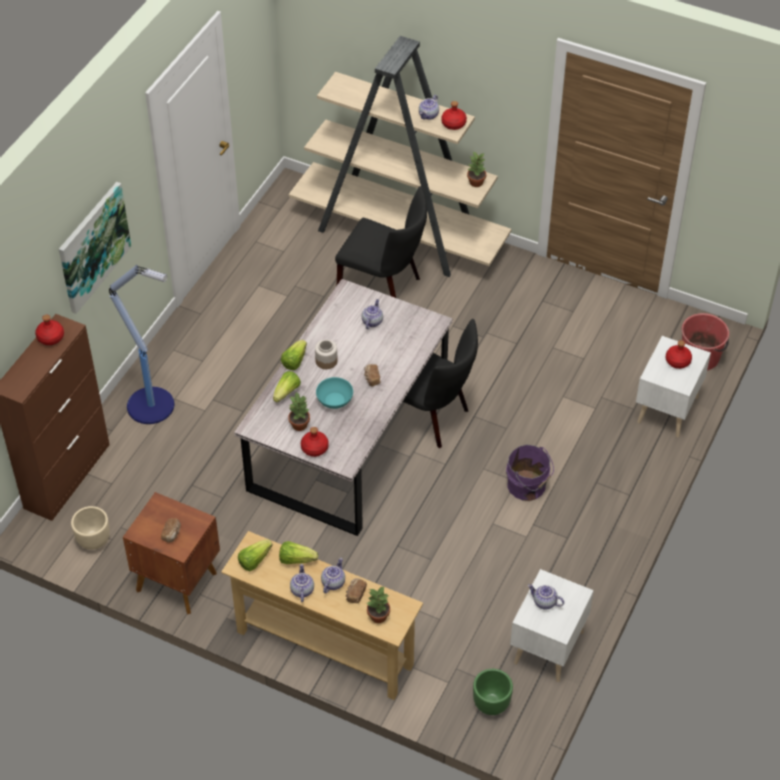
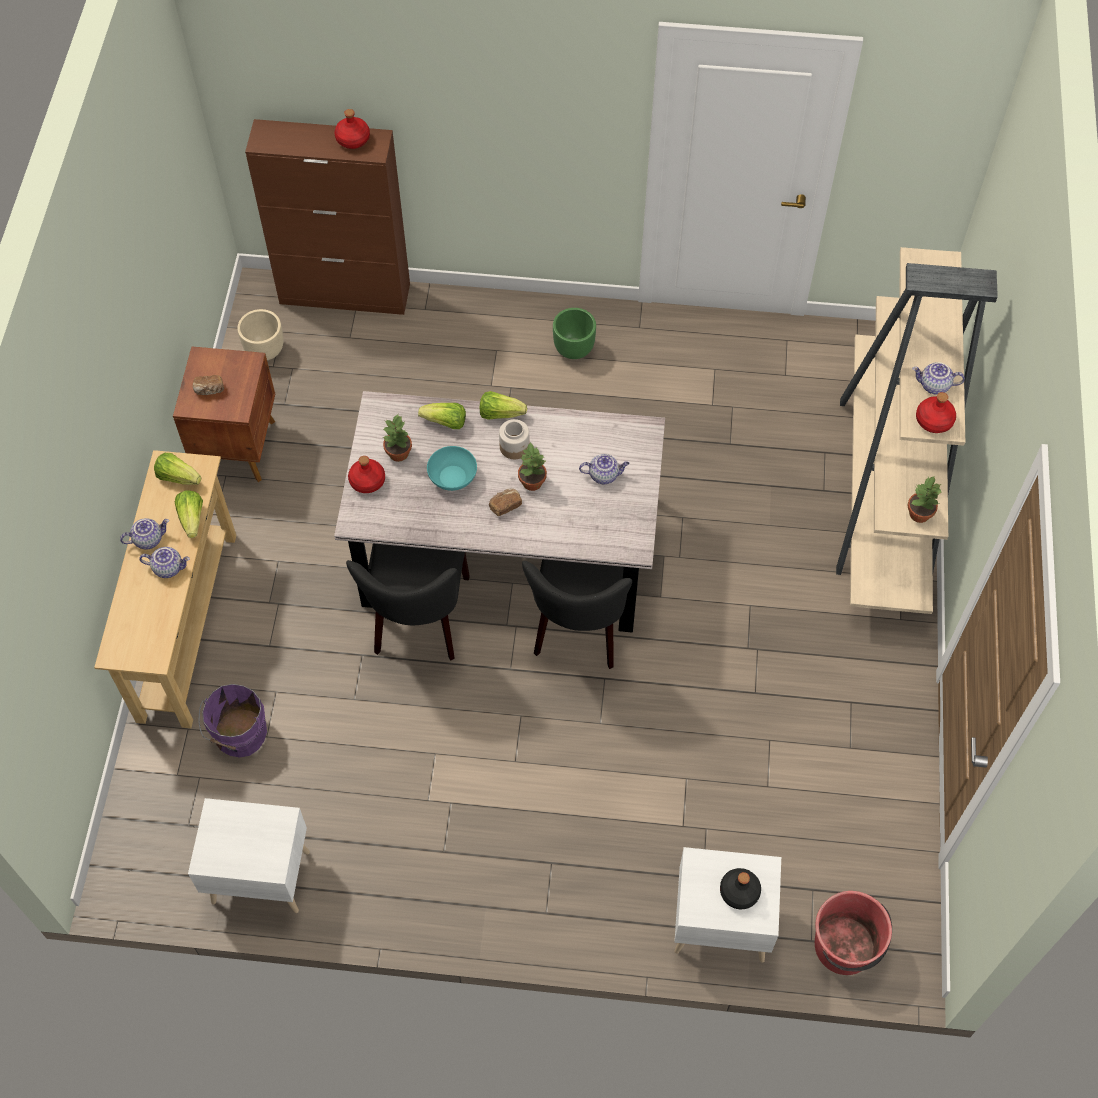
camera: 70 degrees right, 10 degrees up
(93, 246) = (489, 115): picture -> none
(152, 406) = (476, 333): floor lamp -> none
(355, 594) = (158, 597): bread -> none
(378, 616) = (132, 631): potted plant -> potted plant (532, 481)
(384, 287) = (780, 504): black chair -> black chair (419, 621)
(491, 705) = (157, 833): green planter -> green planter (573, 349)
(528, 486) = (511, 778): purple bucket -> purple bucket (239, 735)
(544, 602) = (246, 827): teapot -> none
(677, 361) = (738, 892): red bottle -> black bottle

